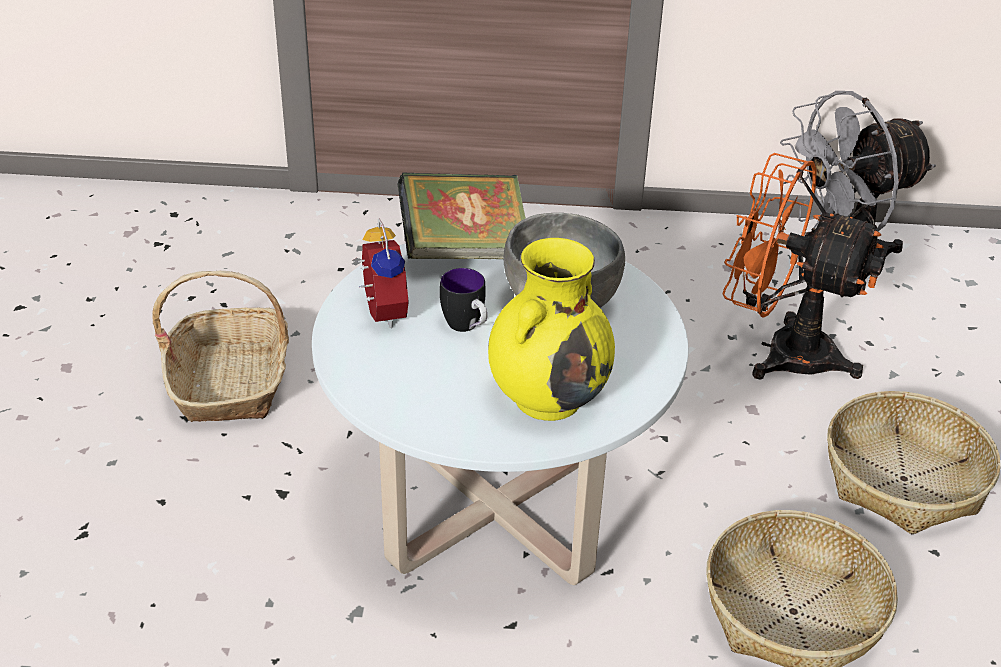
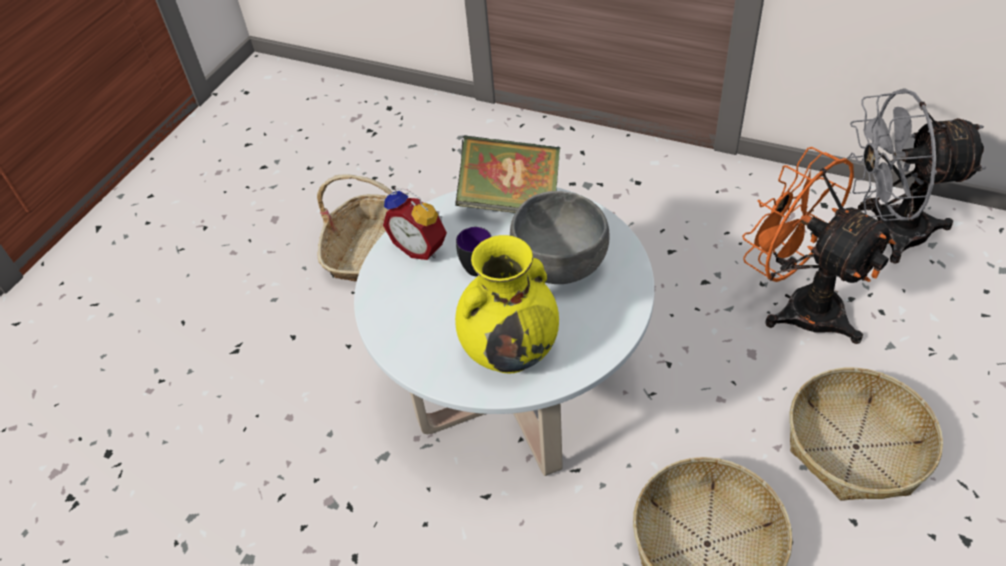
camera: 25 degrees right, 10 degrees up
(379, 313) = (421, 247): alarm clock -> alarm clock turned 120 degrees clockwise

